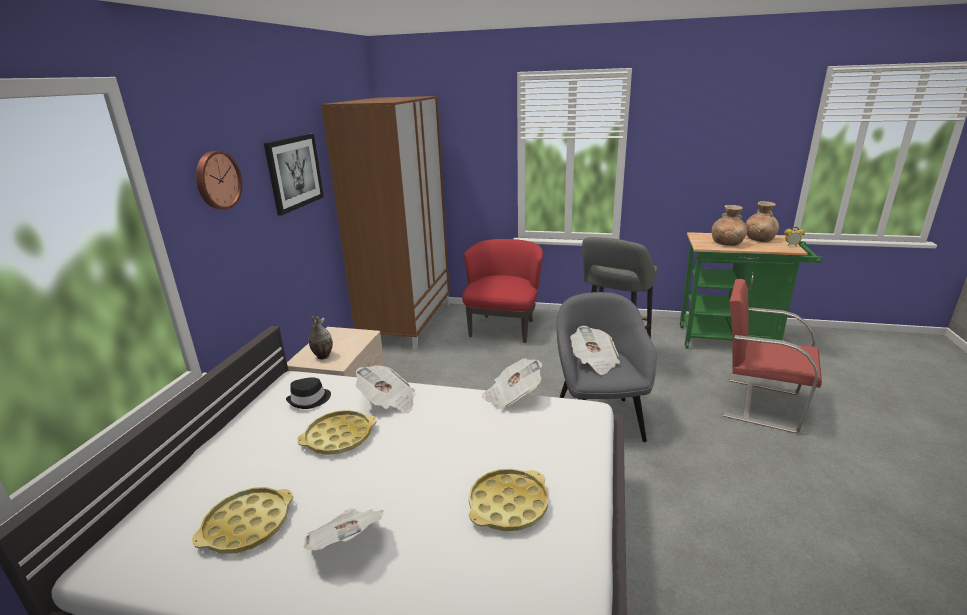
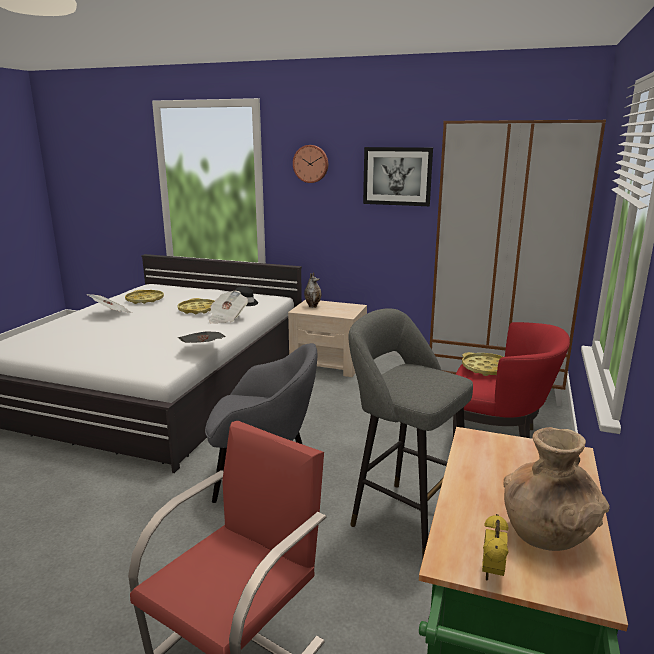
camera: 95 degrees right, 5 degrees down
(508, 505) = (92, 341): yellow tray -> yellow tray (486, 368)
(594, 361) = (258, 401): newspaper -> none
(727, 243) = (497, 472): brown vase -> none

